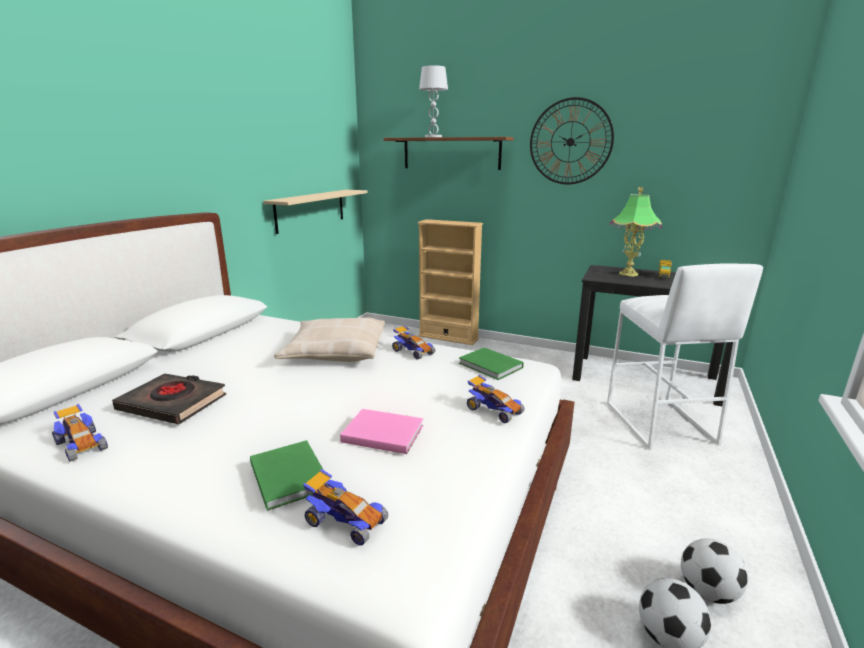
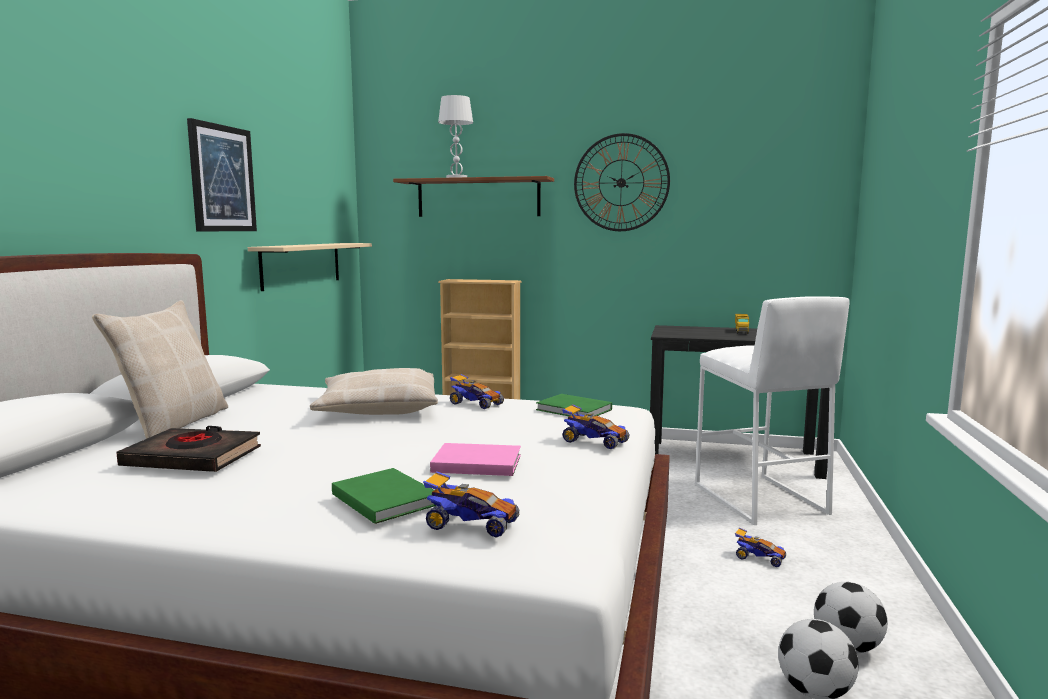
camera: 10 degrees left, 10 degrees down
(81, 445) = (91, 497): toy car -> toy car (759, 558)
(179, 360) = (173, 424): none -> beige pillow
(238, 148) = (222, 178): none -> picture
(628, 274) = (701, 331): table lamp -> none

